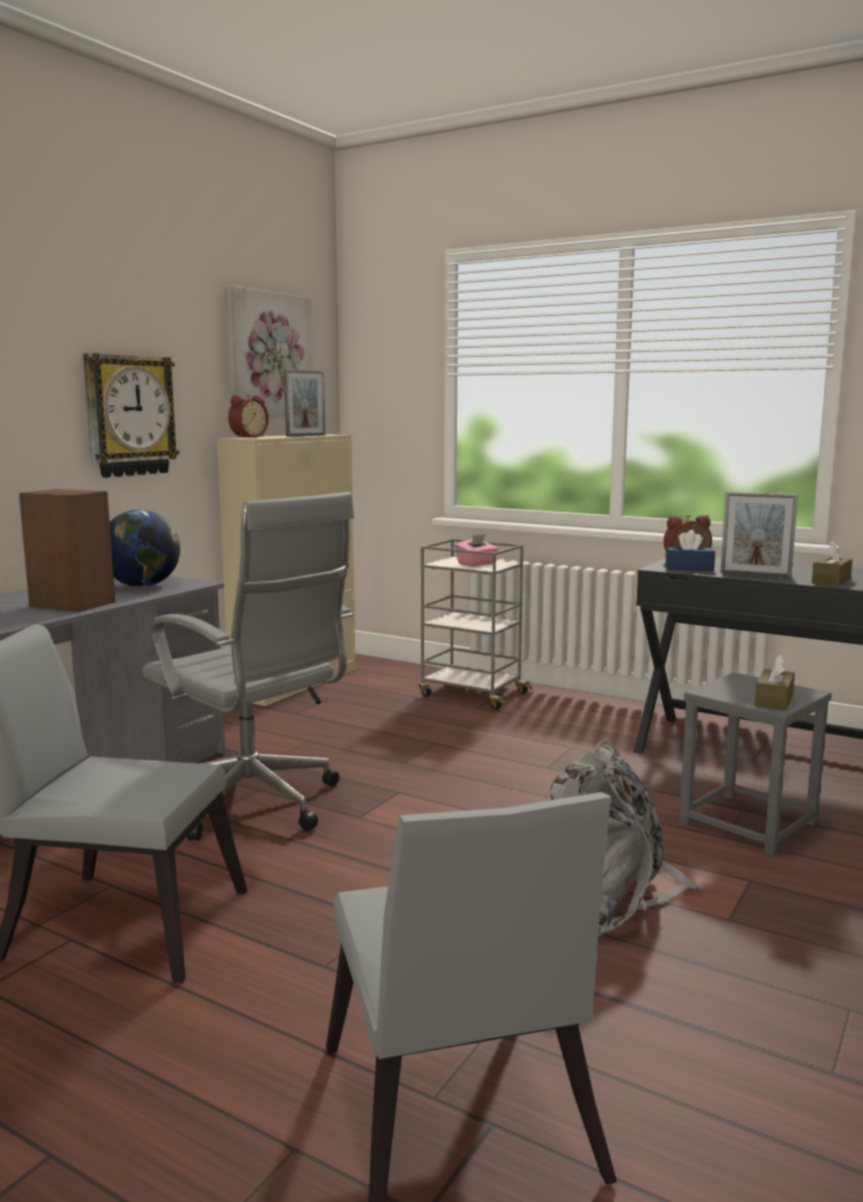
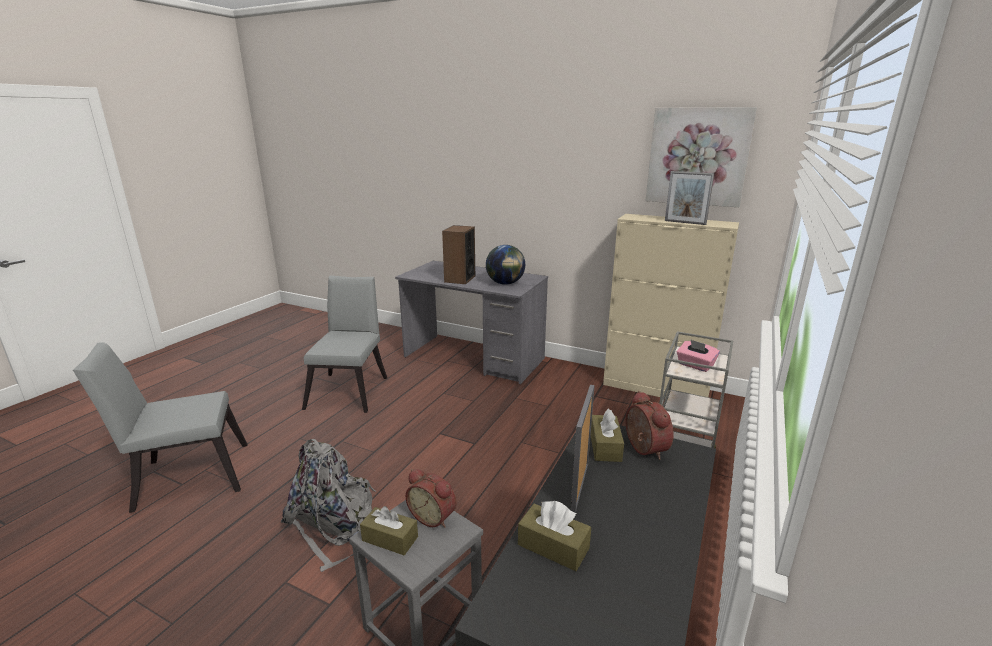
camera: 85 degrees right, 10 degrees up
(129, 416) = (565, 193): wall clock -> none
(247, 437) = (644, 216): alarm clock -> alarm clock (433, 516)
(256, 806) = (453, 402): grey office chair -> none
(689, 568) = (605, 446): blue tissue box -> brown tissue box

